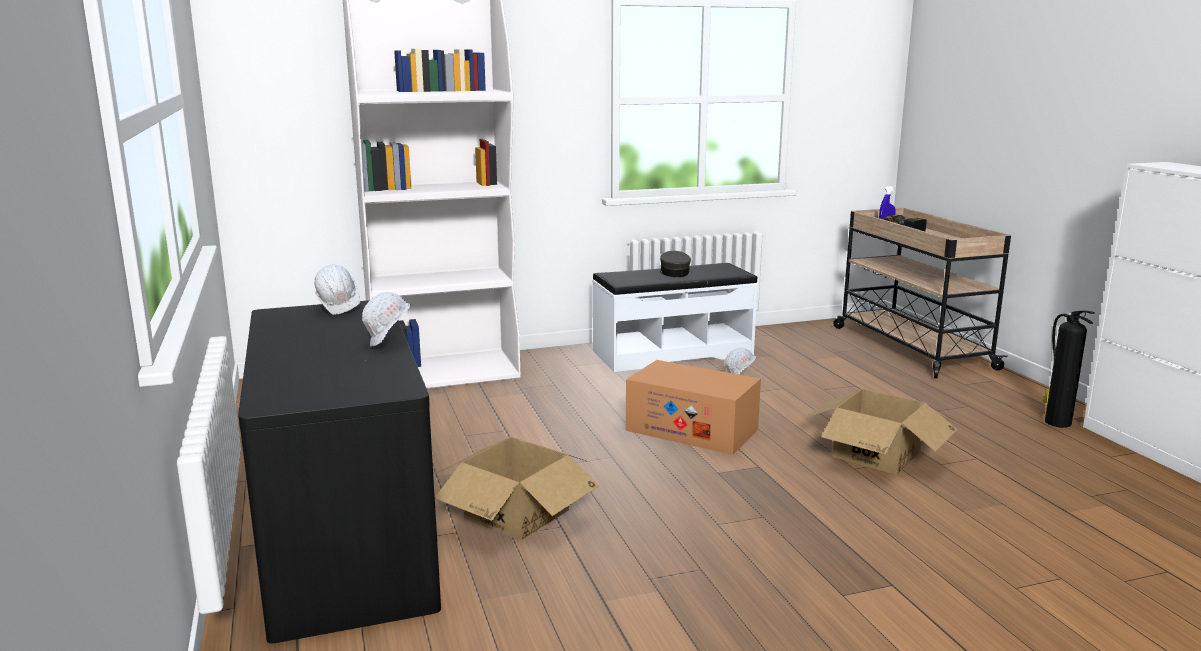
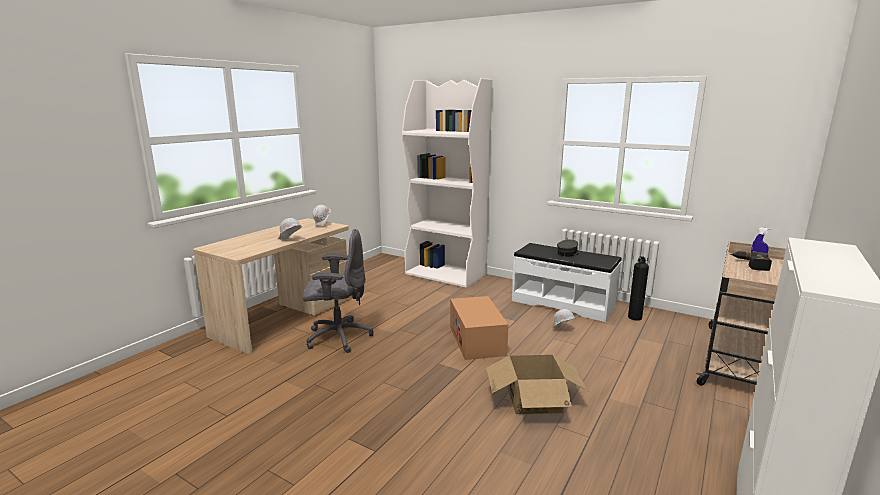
camera: 50 degrees right, 0 degrees up
(344, 537) = (285, 317): black desk -> beige desk
(517, 514) = (338, 337): cardboard box -> grey office chair
(1056, 422) = (721, 456): fire extinguisher -> fire extinguisher (635, 317)

